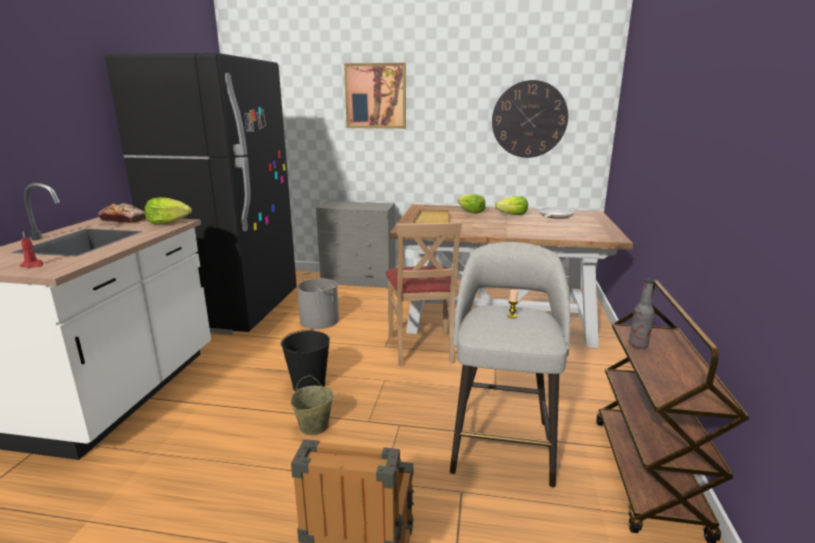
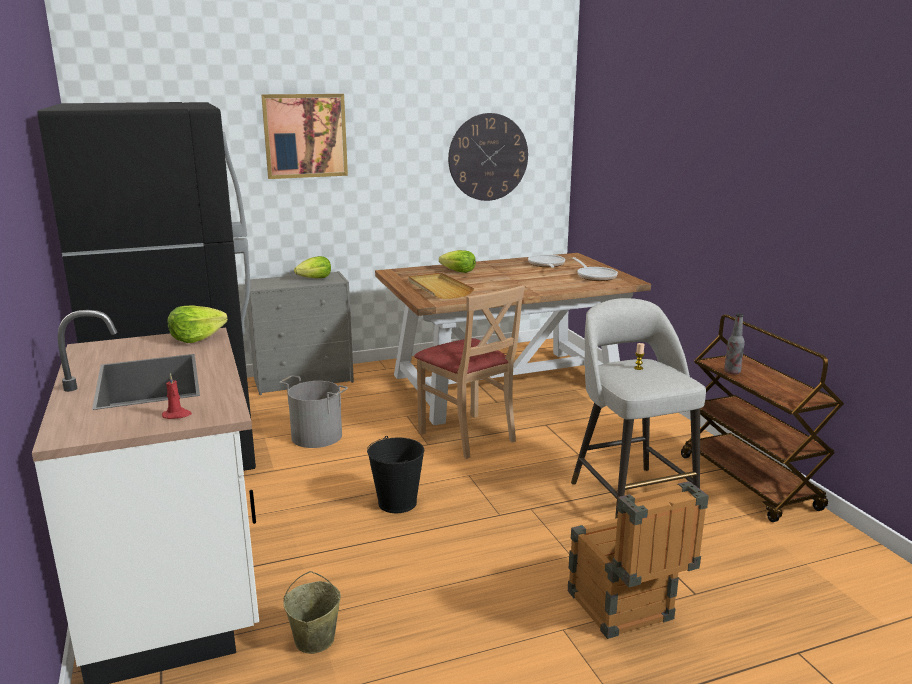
camera: 30 degrees left, 0 degrees up
(123, 220) = (121, 345): bread -> none
(313, 427) = (453, 536): beige bucket -> beige bucket (314, 640)
(512, 215) = (505, 269): lettuce -> lettuce (315, 278)
(584, 230) = (595, 276): none -> frying pan

